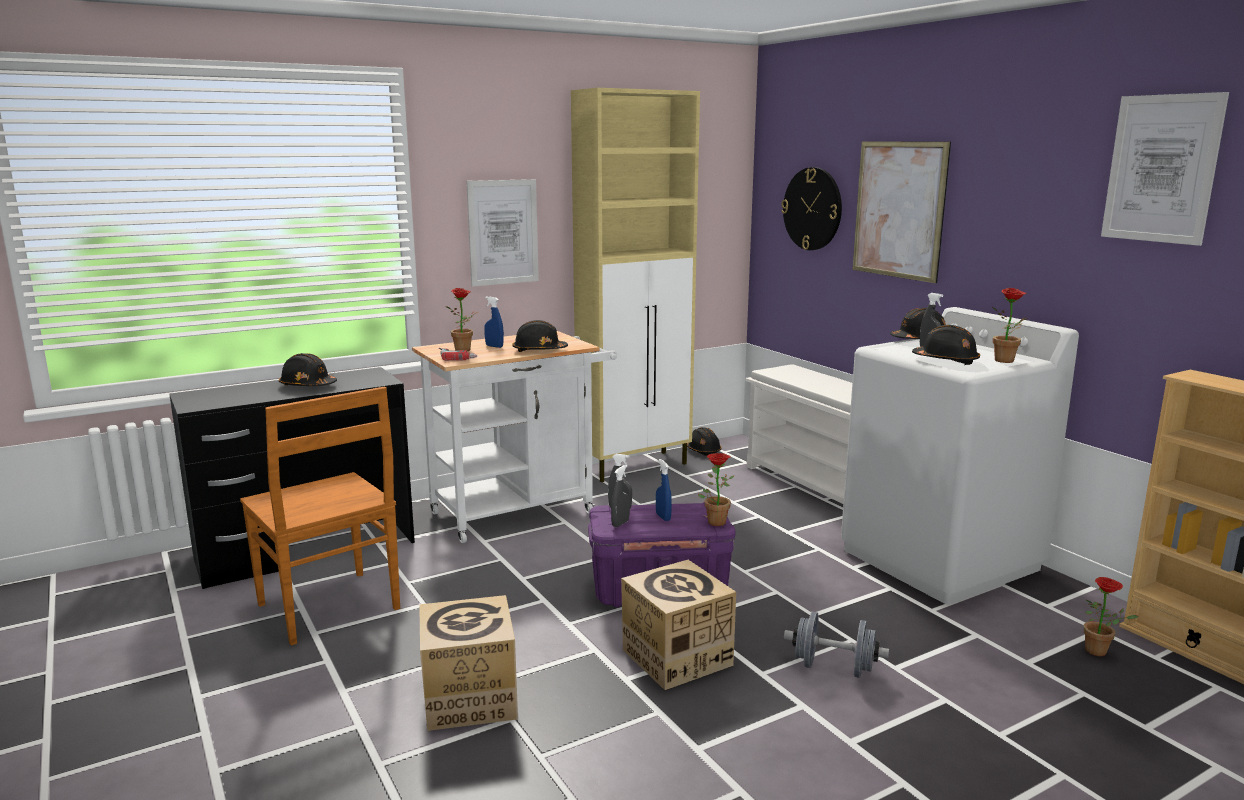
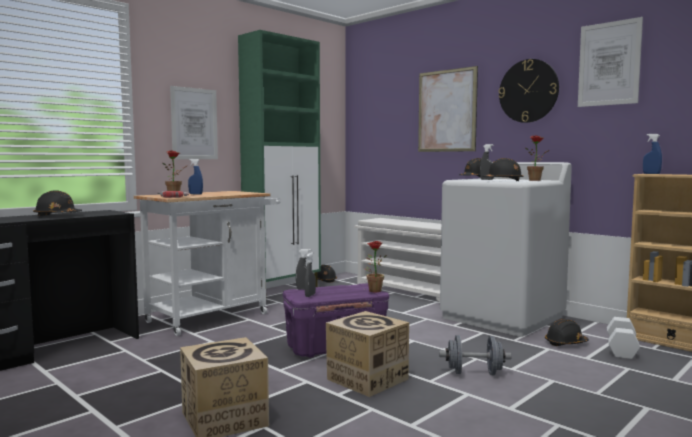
camera: 15 degrees left, 10 degrees down
(330, 608) = (83, 380): brown chair -> none
(539, 351) = (230, 194): black hard hat -> black hard hat (565, 343)
(635, 466) = (283, 290): beige cabinet -> green cabinet
(663, 517) = (337, 291): blue spray bottle -> blue spray bottle (651, 173)
(812, 209) = (388, 118): wall clock -> wall clock (528, 91)
(1100, 652) = (622, 349): potted plant -> white dumbbell

